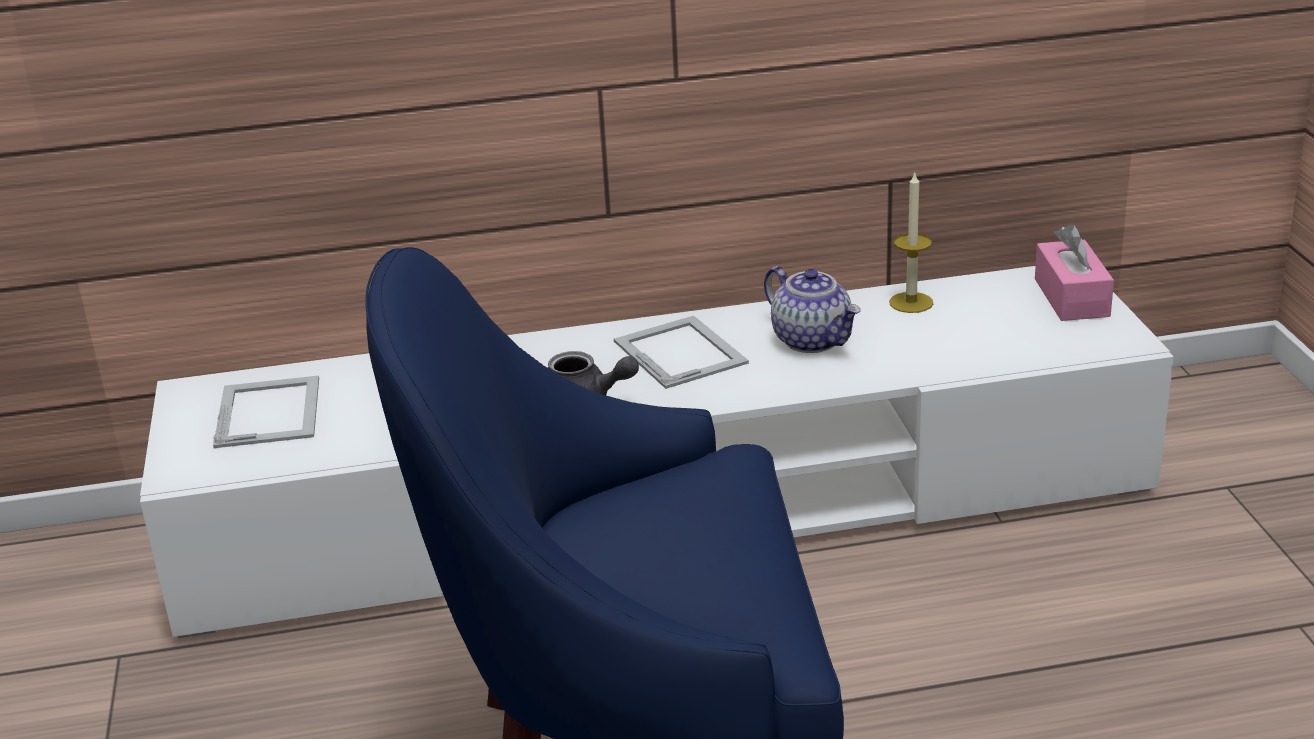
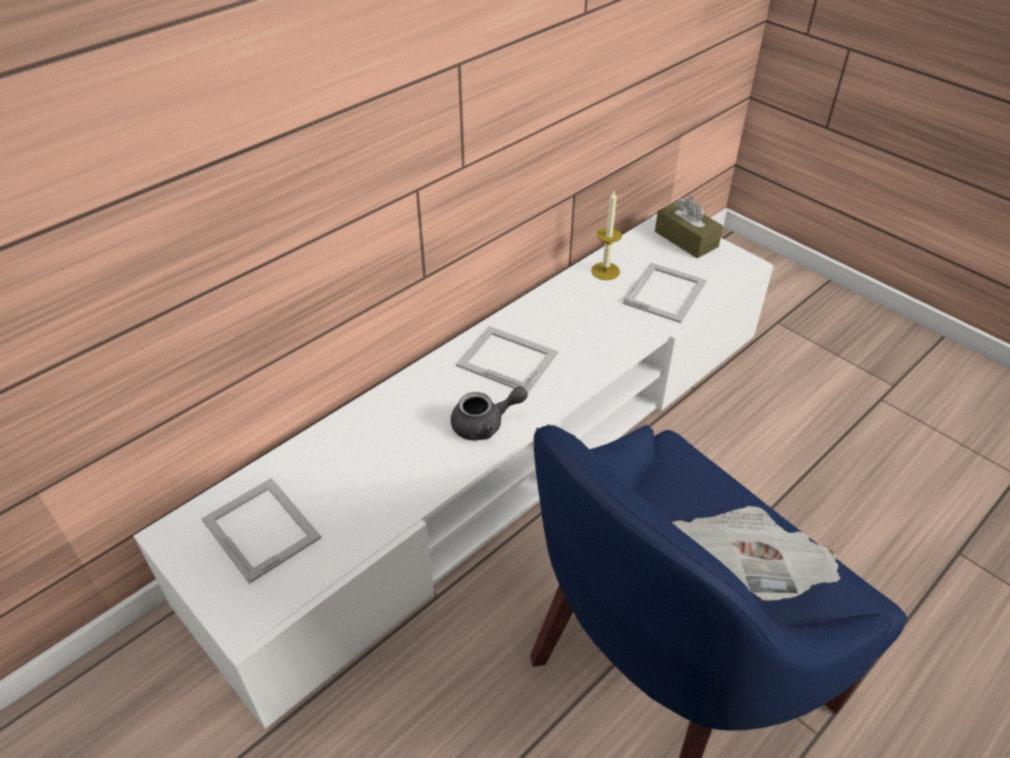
camera: 35 degrees left, 15 degrees up
(657, 567) = (740, 573): none -> newspaper
(813, 340) = (578, 320): teapot -> none
(969, 343) = (666, 292): none -> picture frame
(1071, 297) = (686, 239): pink tissue box -> brown tissue box

